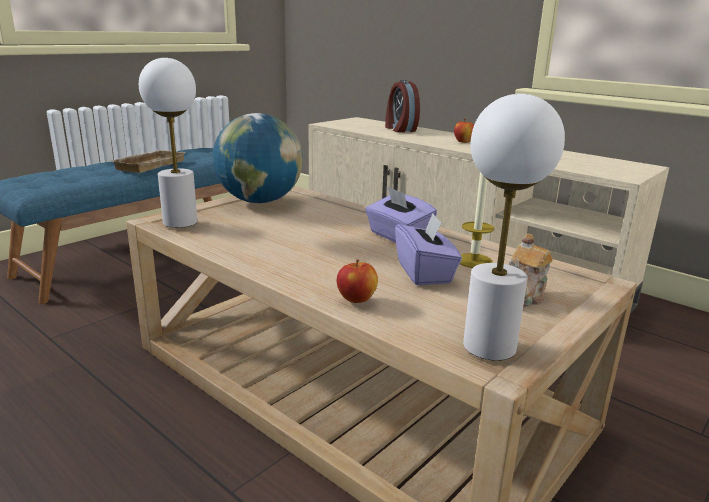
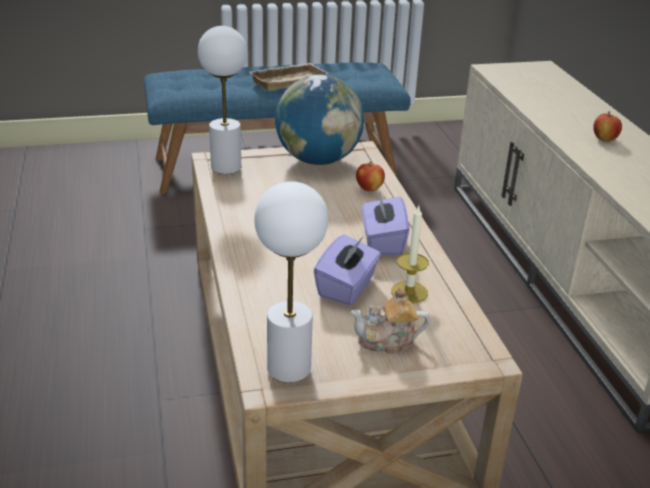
camera: 35 degrees right, 10 degrees up
(357, 299) = (256, 291): apple -> apple (369, 188)
(400, 129) = (564, 97): alarm clock -> none

